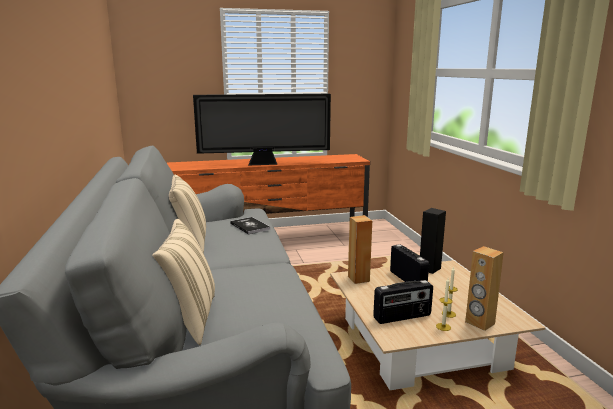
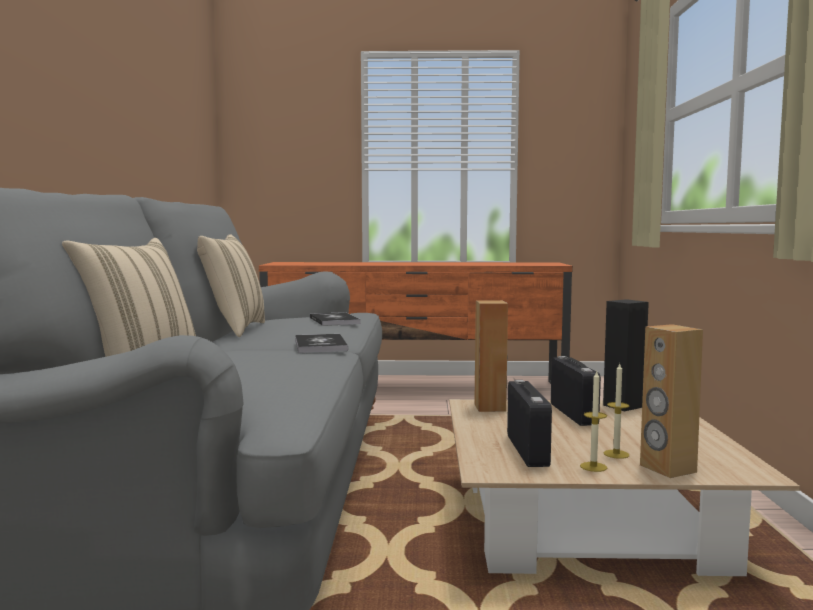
camera: 15 degrees right, 10 degrees down
(264, 164) = (405, 264): television -> none
(267, 260) = (320, 345): none -> book
(402, 317) = (528, 450): radio -> radio turned 90 degrees counterclockwise

